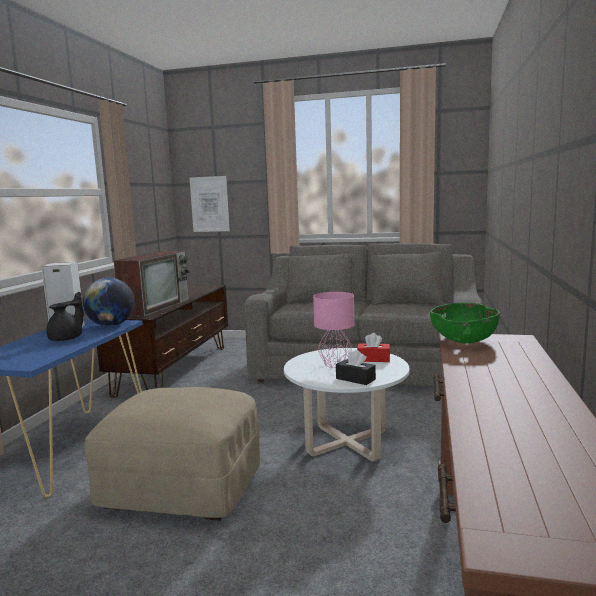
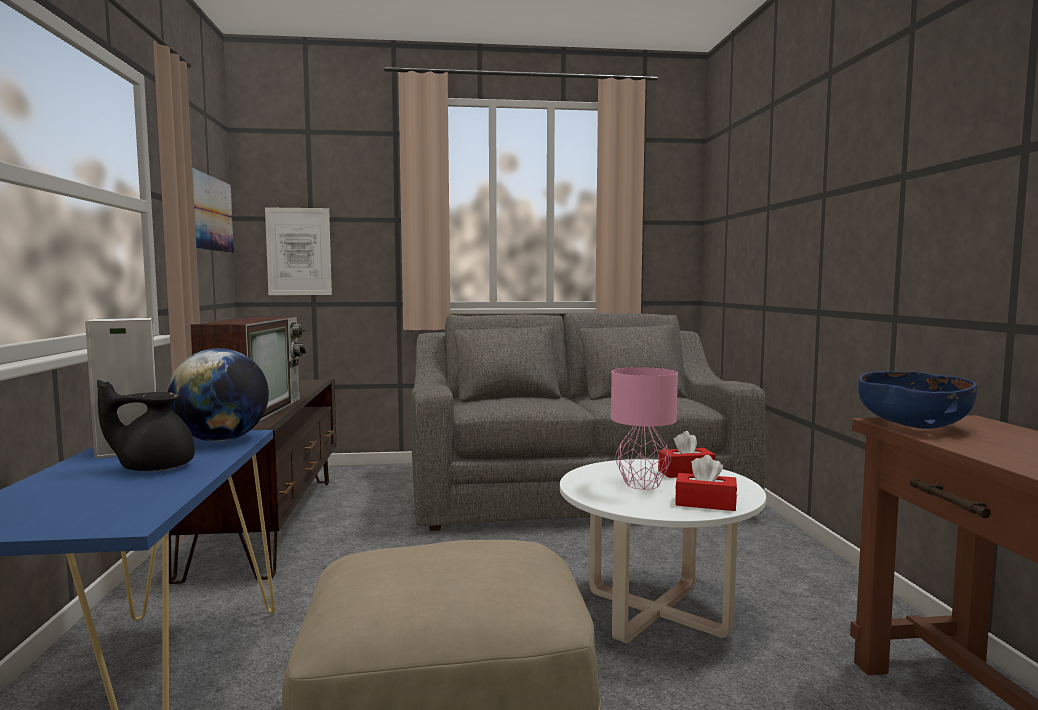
camera: 20 degrees left, 5 degrees down
(67, 338) = (154, 467): black teapot -> black teapot turned 105 degrees counterclockwise
(153, 186) = (211, 214): none -> picture
(355, 379) = (705, 503): black tissue box -> red tissue box
(464, 340) = (913, 425): green bowl -> blue bowl

